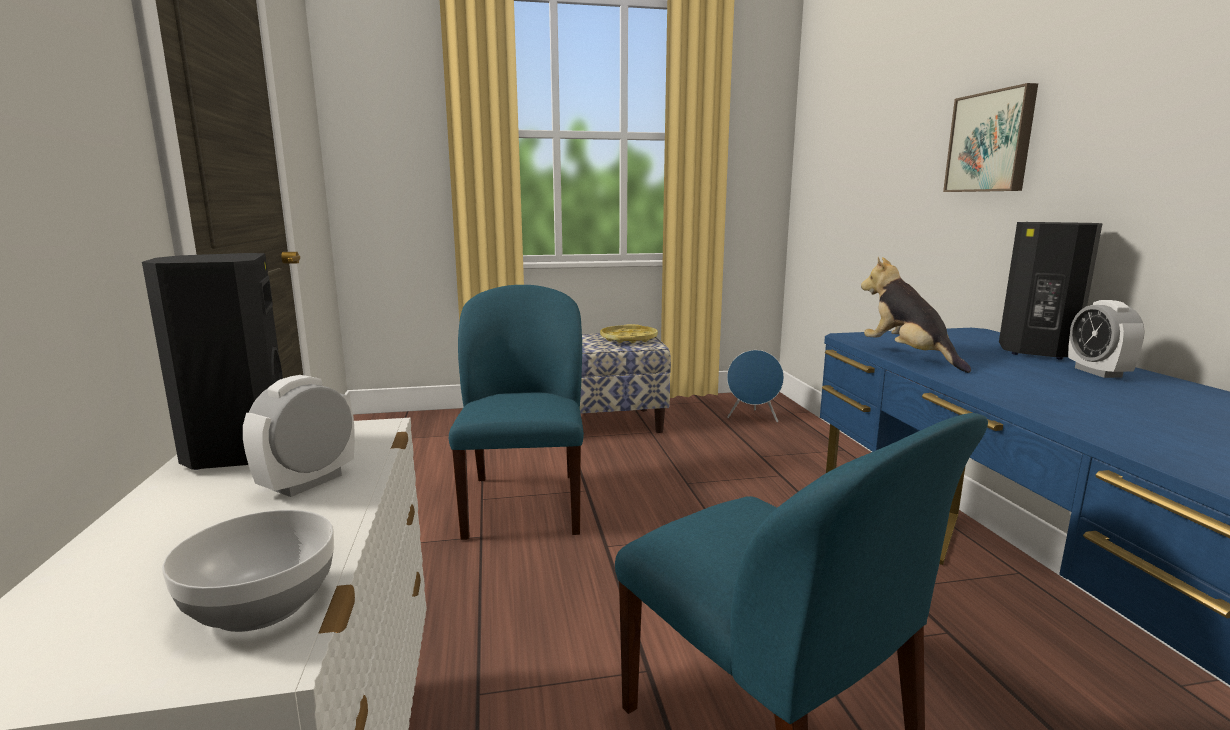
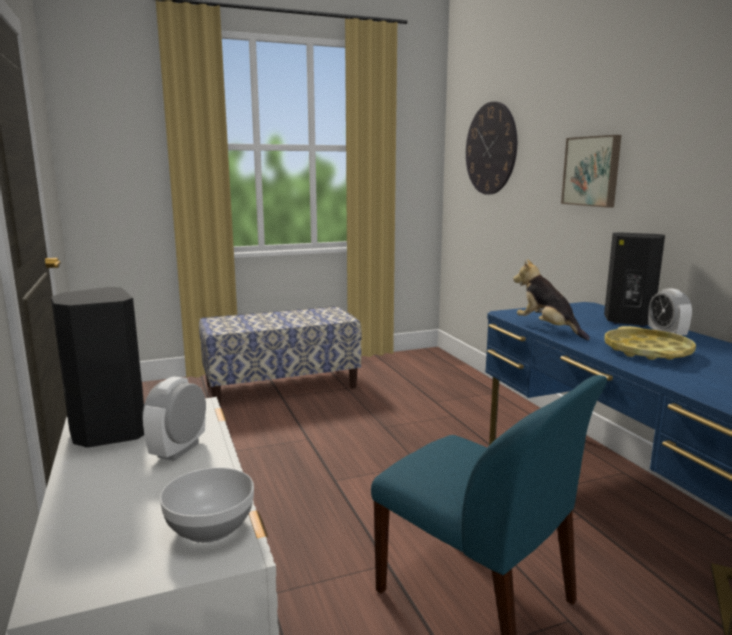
camera: 10 degrees left, 0 degrees up
(524, 503) = (261, 453): blue chair -> none
(628, 339) = (324, 313): yellow tray -> yellow tray (647, 351)
(753, 418) = (424, 371): blue speaker -> none
(851, 130) = (490, 149): none -> wall clock

